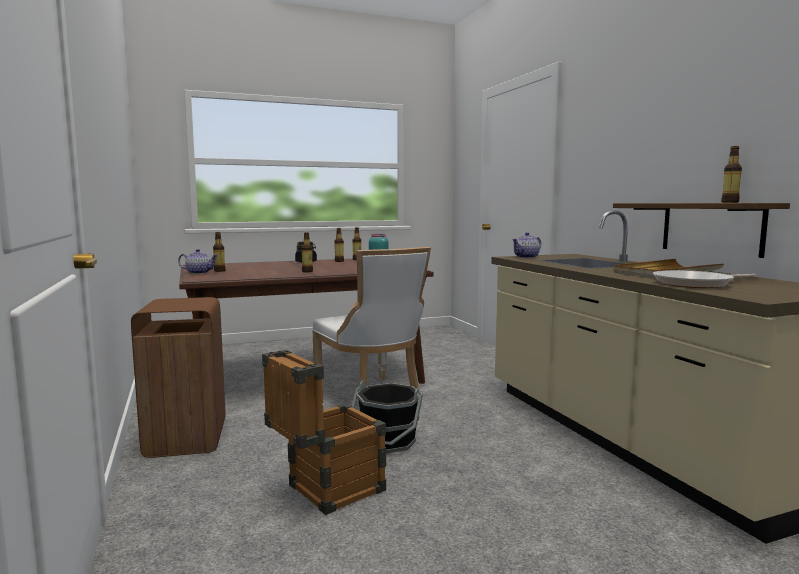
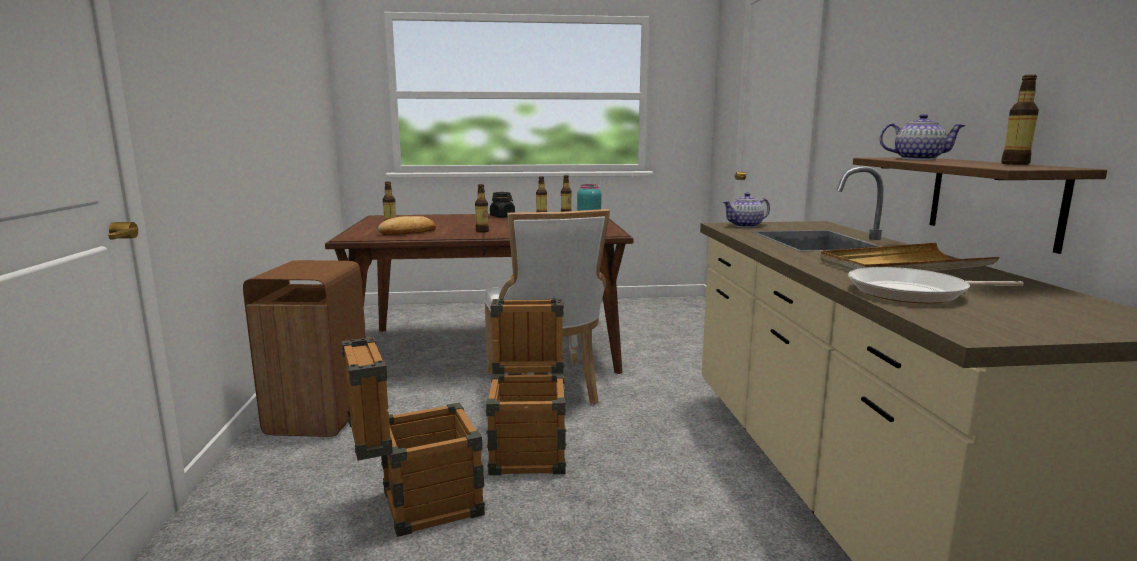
camera: 15 degrees right, 5 degrees up
(198, 273) = (365, 228): teapot -> teapot (917, 159)
(243, 274) = (408, 232): none -> bread
(389, 442) = (529, 449): black bucket -> crate

